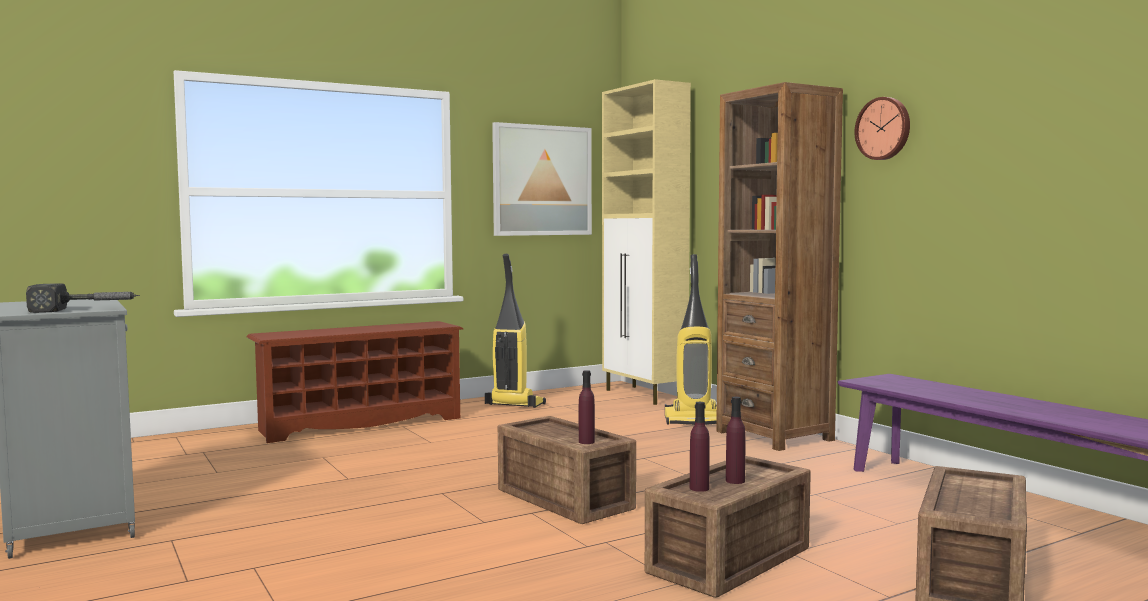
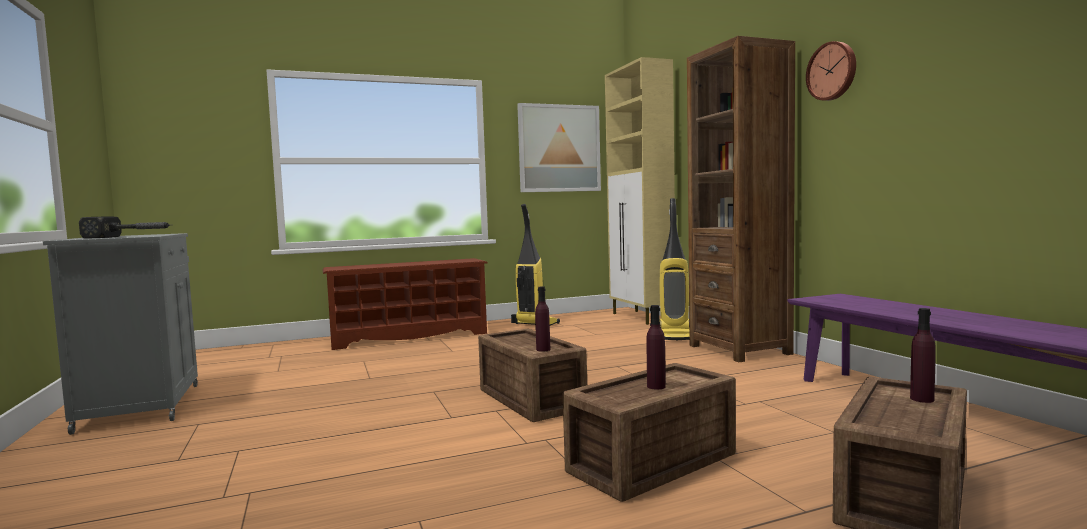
camera: 10 degrees right, 0 degrees up
(699, 488) = (616, 392): purple bottle -> purple bottle (922, 399)

